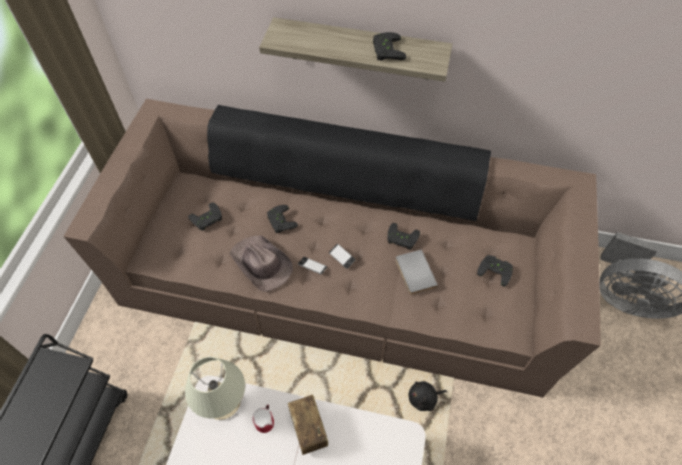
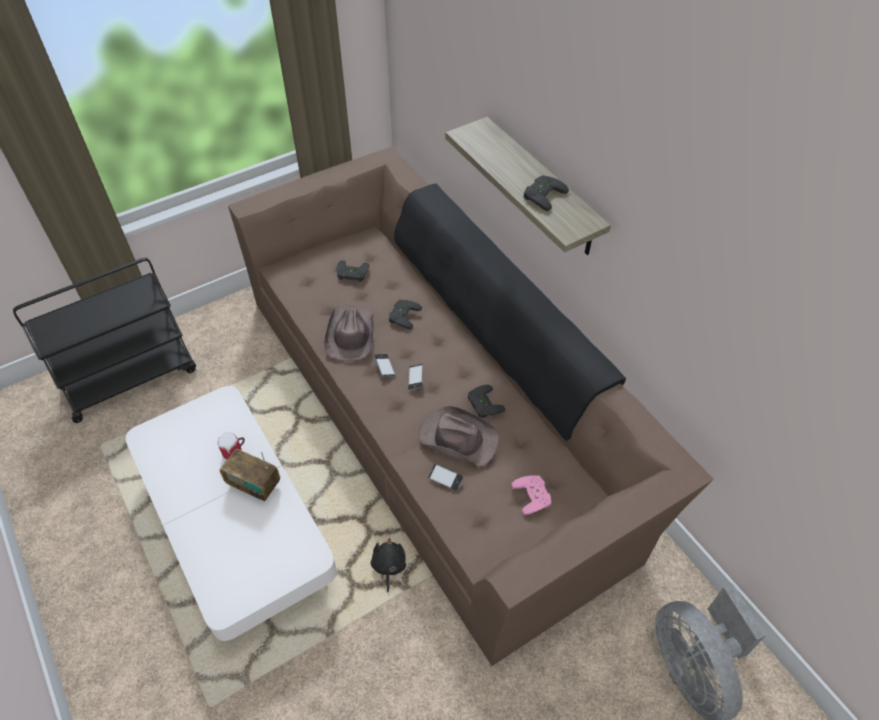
camera: 45 degrees right, 5 degrees down
(222, 402) = (223, 413): beige table lamp -> none
(308, 429) = (254, 484): radio -> radio turned 90 degrees counterclockwise
(414, 273) = (458, 438): grey book -> brown hat
(424, 398) = (388, 566): black plush toy -> black plush toy turned 60 degrees clockwise
(437, 306) = (445, 478): none -> phone
(496, 270) = (534, 495): black game controller -> pink game controller

